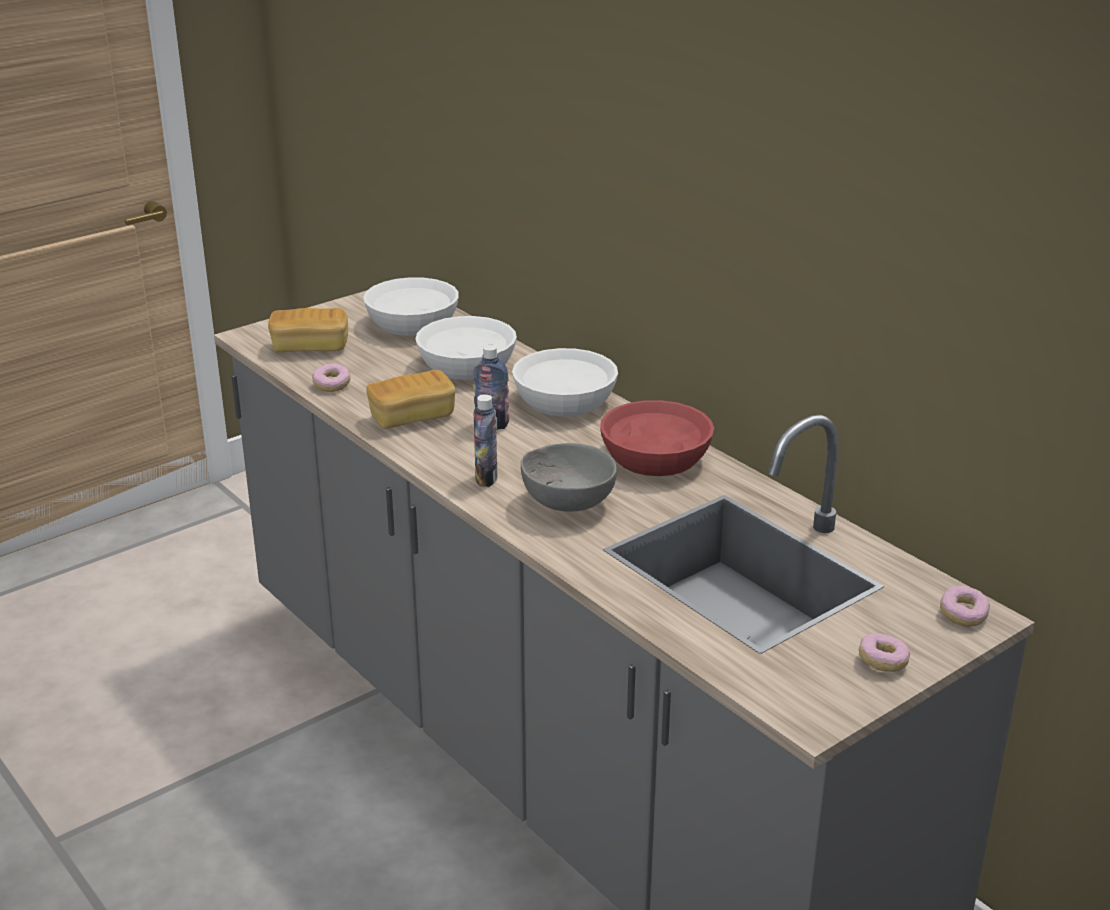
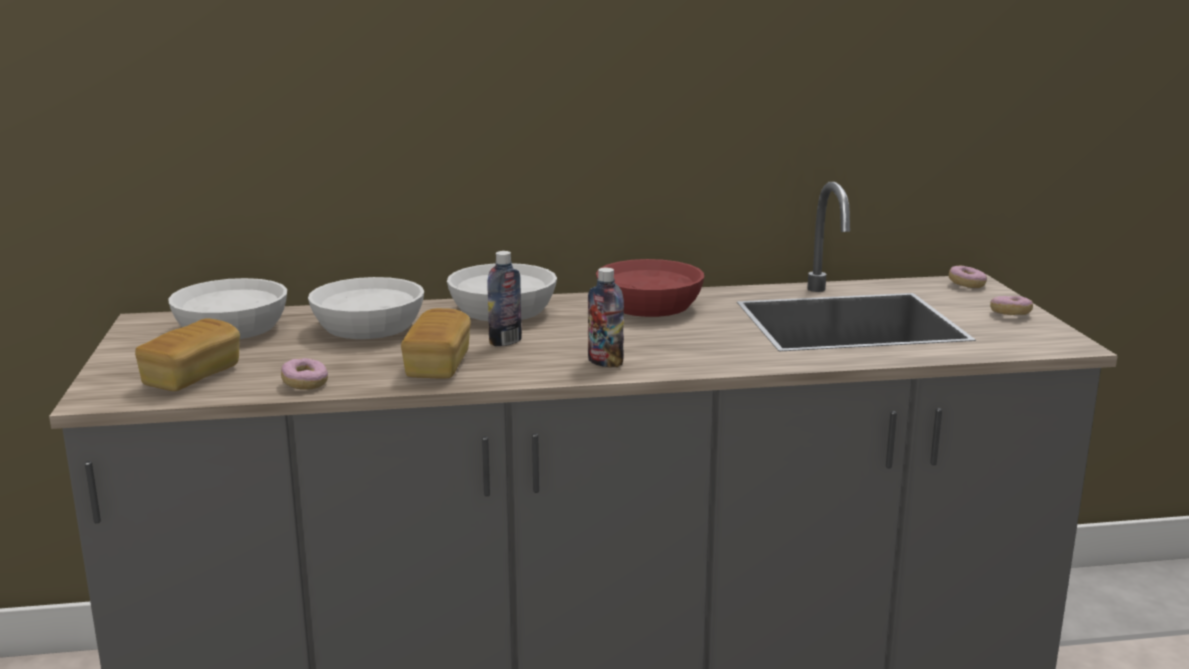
camera: 60 degrees left, 10 degrees down
(566, 502) = (685, 345): grey bowl -> none

